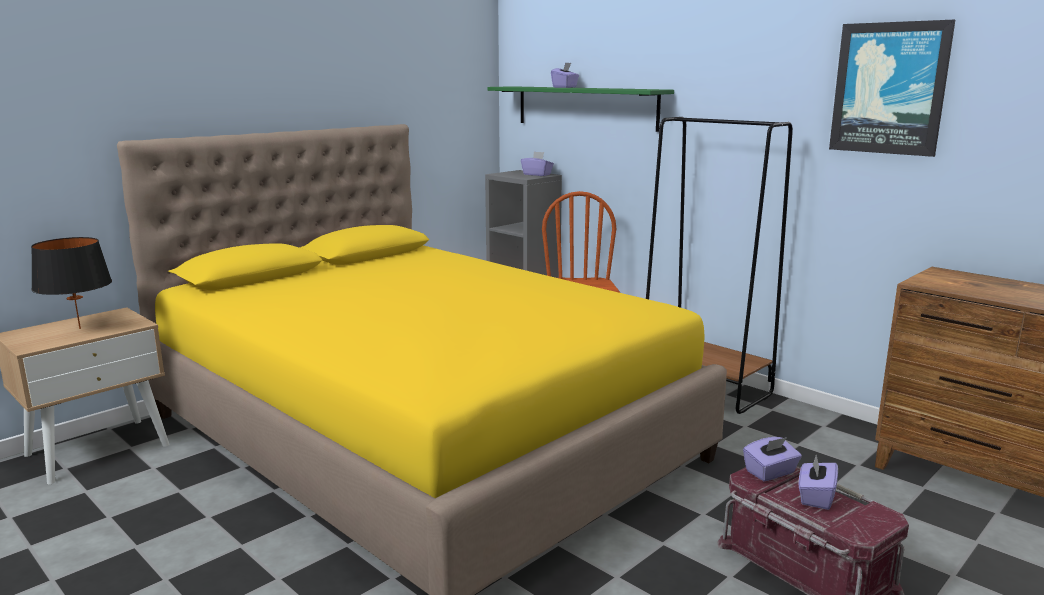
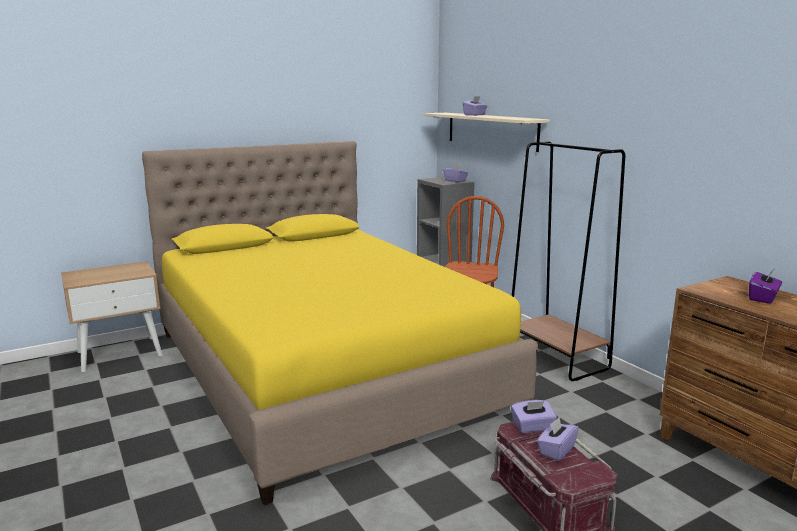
camera: 15 degrees right, 0 degrees up
(79, 328) = (110, 273): black table lamp -> none
(585, 107) = (491, 130): green shelf -> beige shelf
(889, 88) = (700, 125): picture -> none
(996, 287) = (763, 298): none -> purple tissue box

